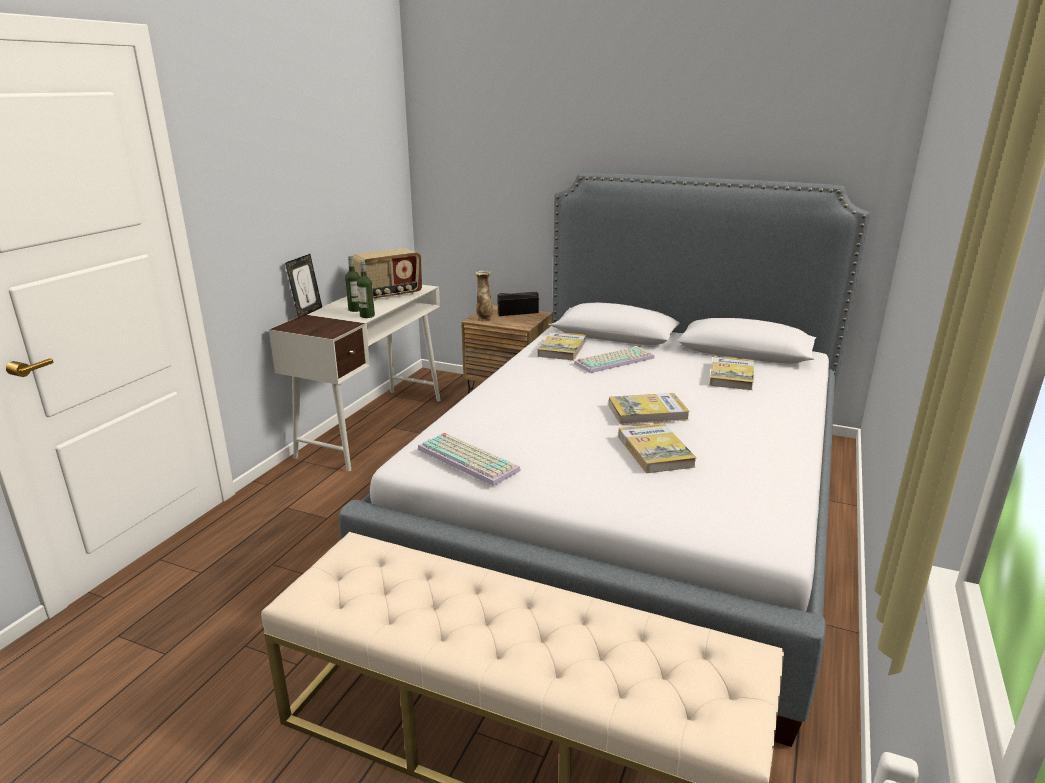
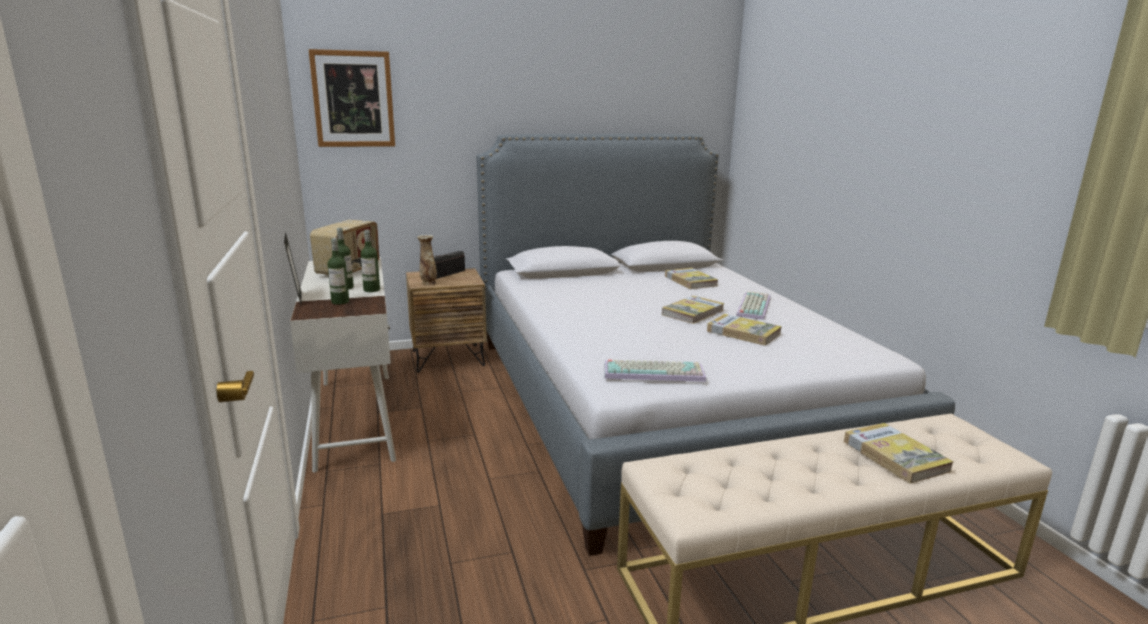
camera: 40 degrees left, 5 degrees down
(326, 321) = (340, 302): none -> bottle
(454, 131) = (353, 99): none -> picture
(562, 349) = (549, 288): book -> book (895, 456)
(614, 360) = (602, 288): keyboard -> keyboard (752, 306)

